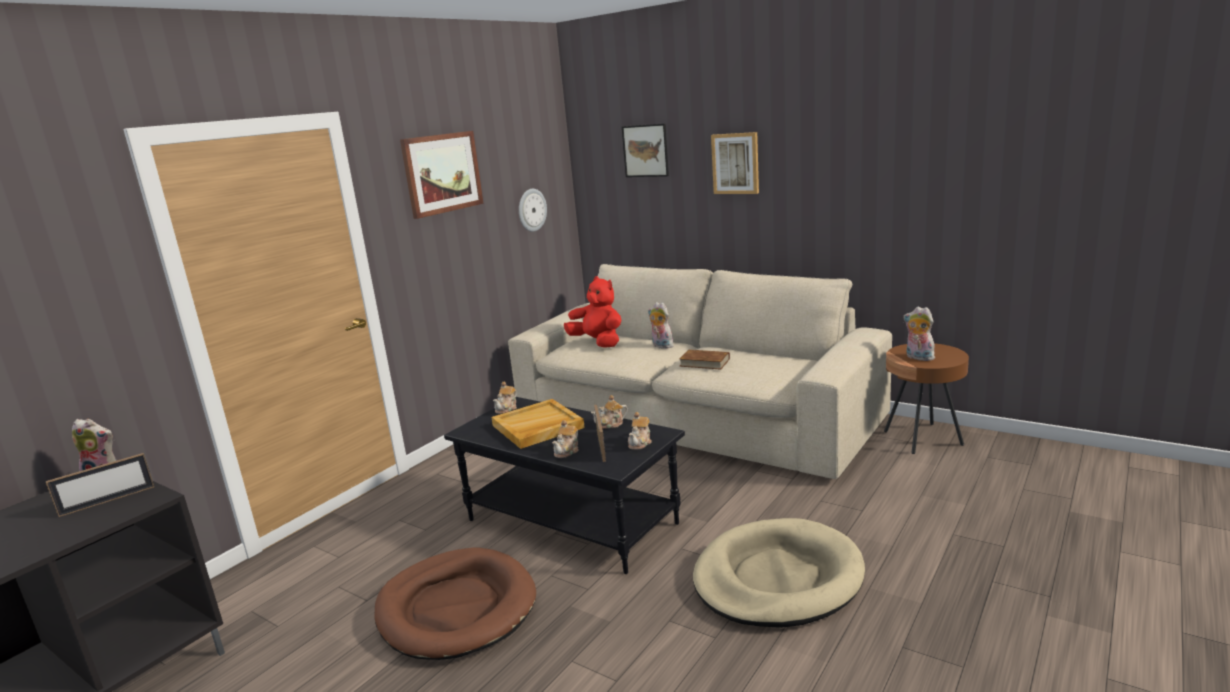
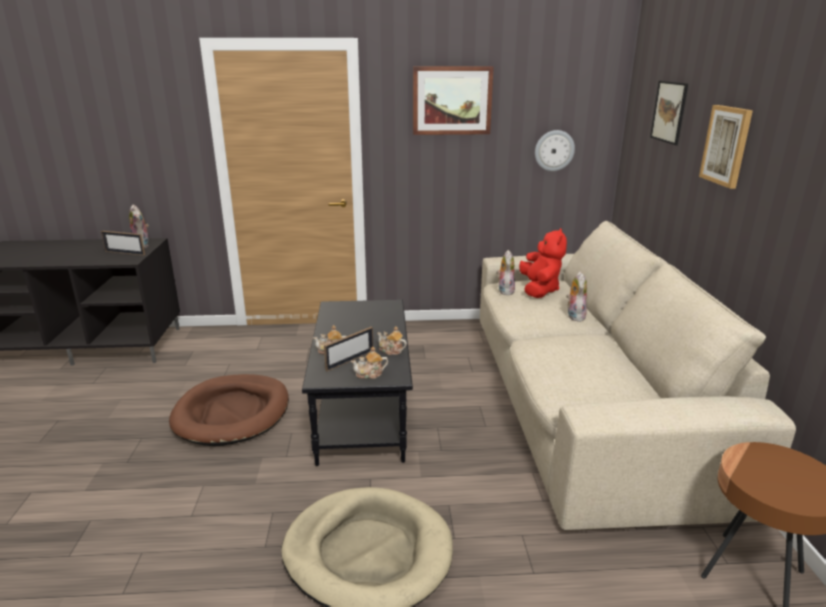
camera: 50 degrees right, 5 degrees up
(507, 408) = (378, 304): teapot -> none
(537, 427) = (359, 326): beige tray -> none
(704, 362) = (561, 347): brown book -> none
(918, 358) = (761, 471): plush toy -> plush toy (504, 291)

